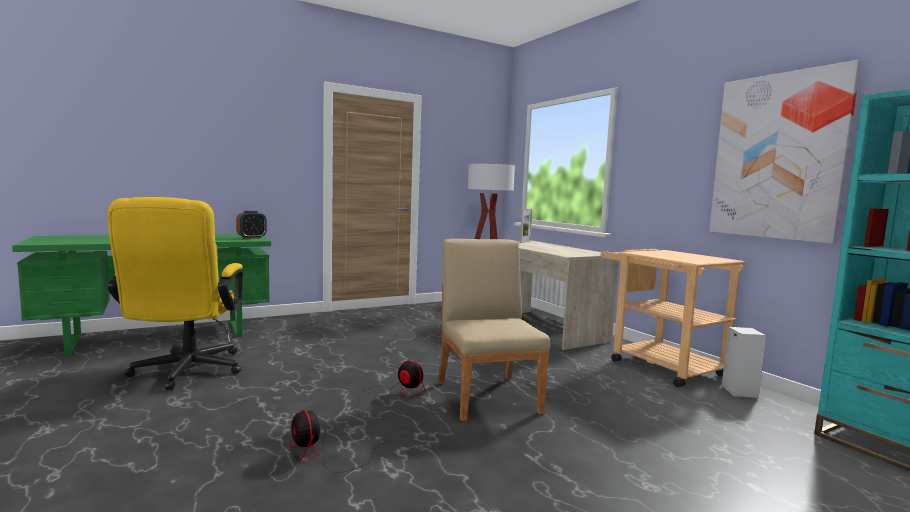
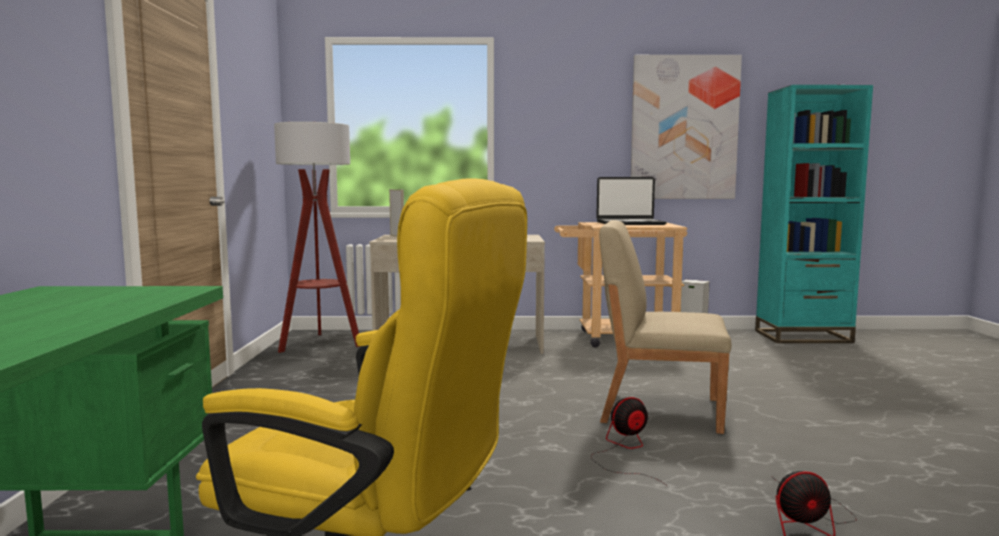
camera: 60 degrees left, 0 degrees up
(251, 238) = (136, 290): alarm clock -> none
(683, 255) = (630, 223): none -> laptop

